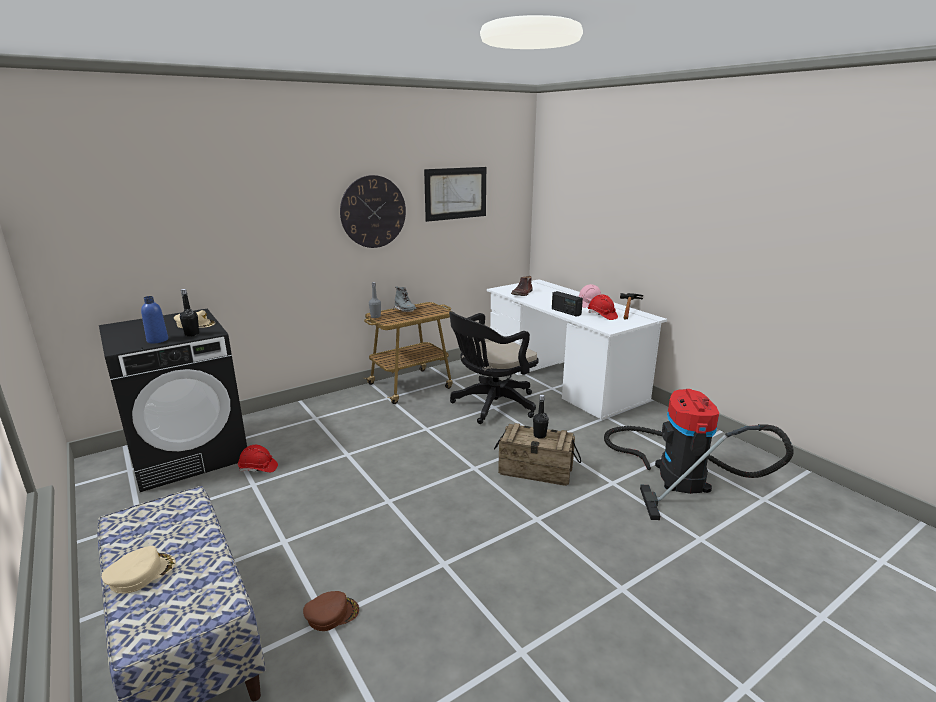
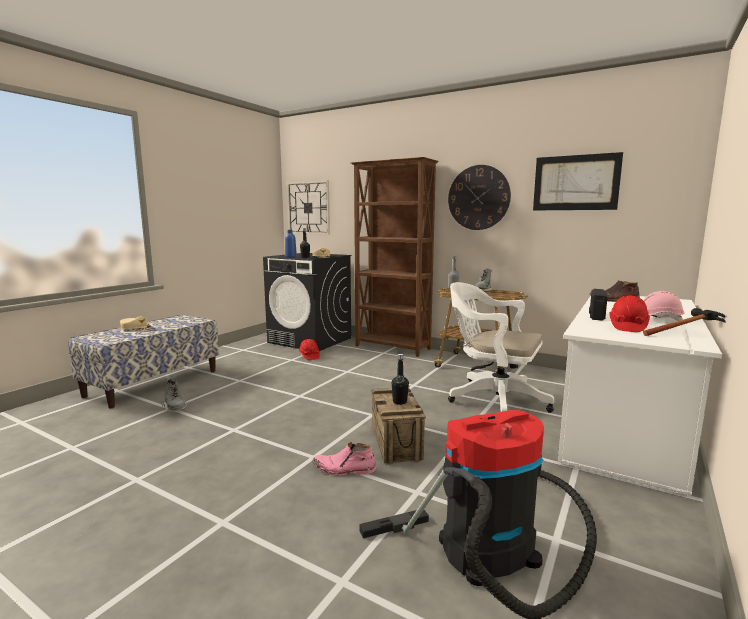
camera: 65 degrees right, 10 degrees down
(89, 246) = (308, 208): none -> wall clock
(306, 408) = (392, 348): none -> brown bookcase
(332, 614) = (175, 408): brown cap -> grey boot
(491, 405) = (493, 400): black office chair -> white office chair
(566, 507) = (344, 469): none -> pink boot

